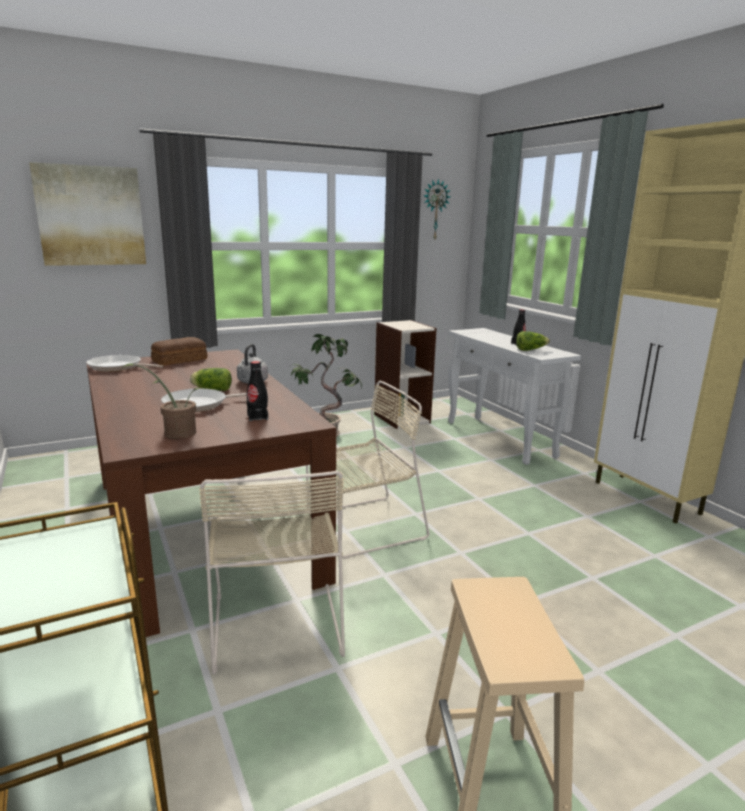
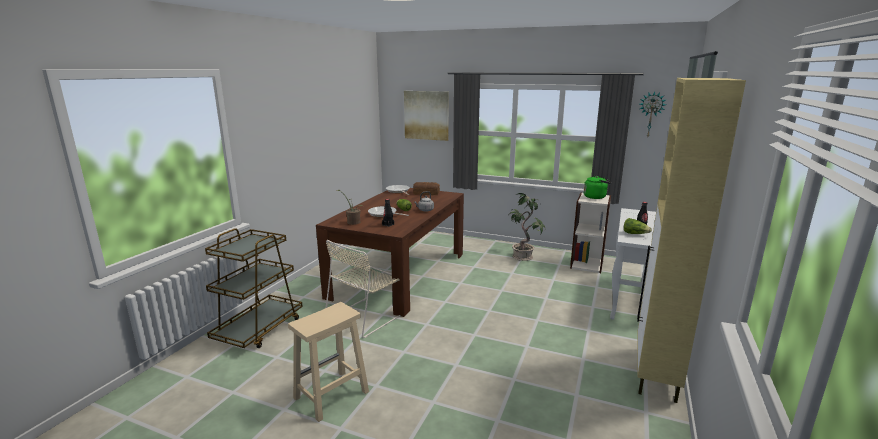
camera: 50 degrees right, 0 degrees up
(362, 526) = (454, 303): beige chair -> none
(405, 323) = (596, 197): none -> green kettle

